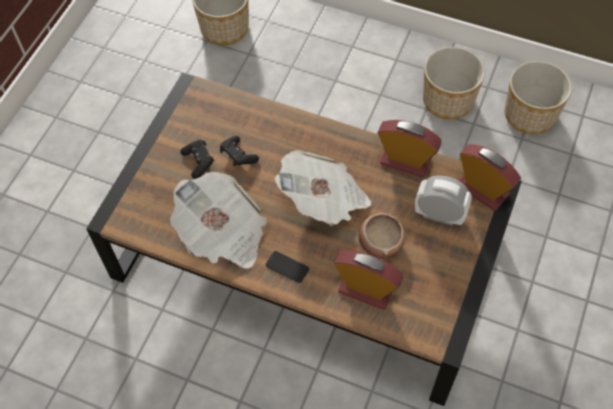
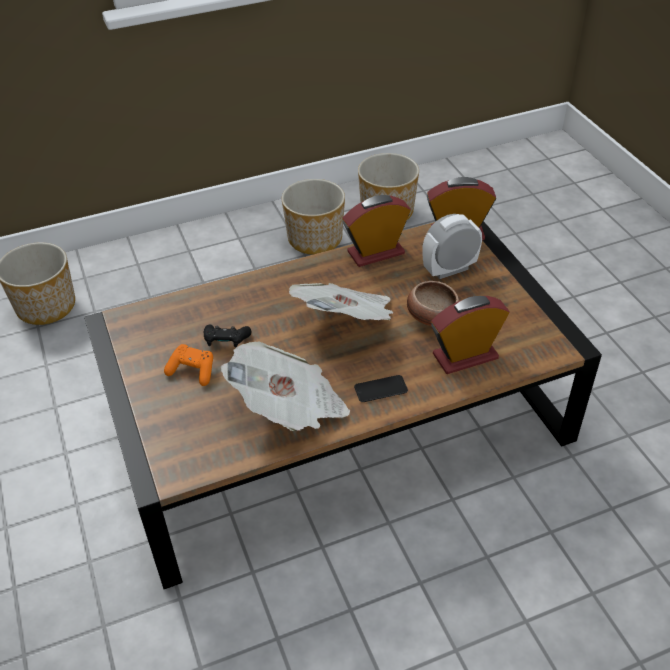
camera: 45 degrees left, 15 degrees down
(199, 162) = (192, 371): black game controller -> orange game controller

